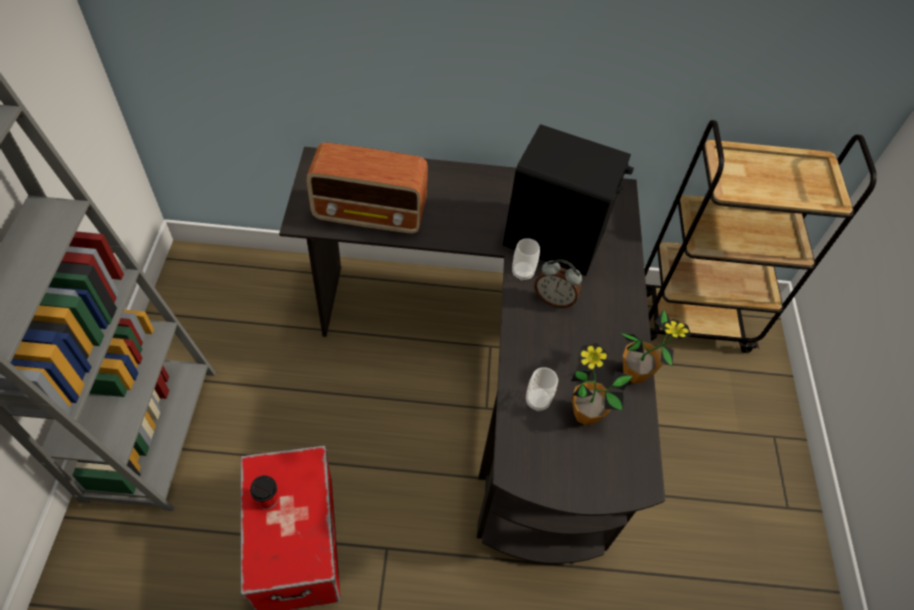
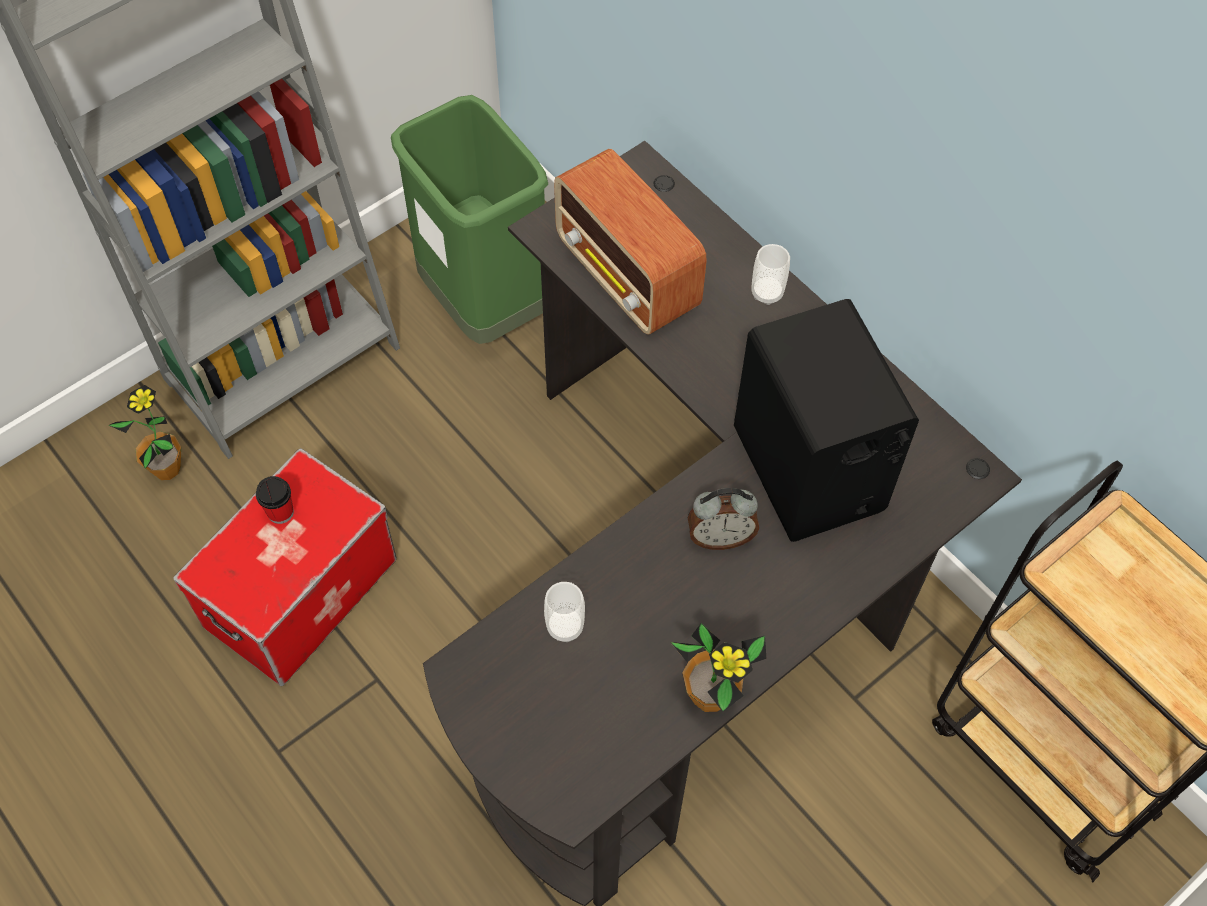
camera: 50 degrees right, 5 degrees up
(241, 317) = (484, 305): none -> green trash can
(522, 273) = (720, 477): cup -> cup (767, 293)
(554, 299) = (720, 537): alarm clock -> alarm clock turned 75 degrees counterclockwise
(585, 414) = (599, 686): potted plant -> potted plant (167, 468)

